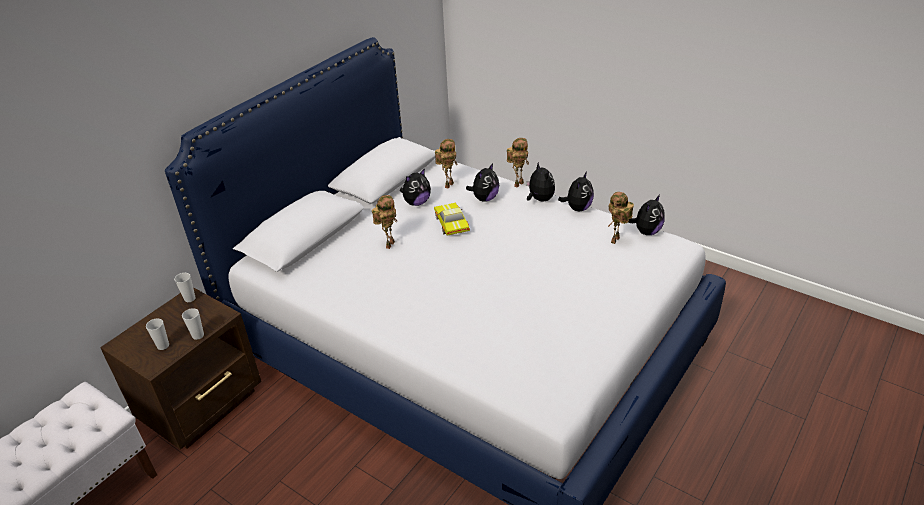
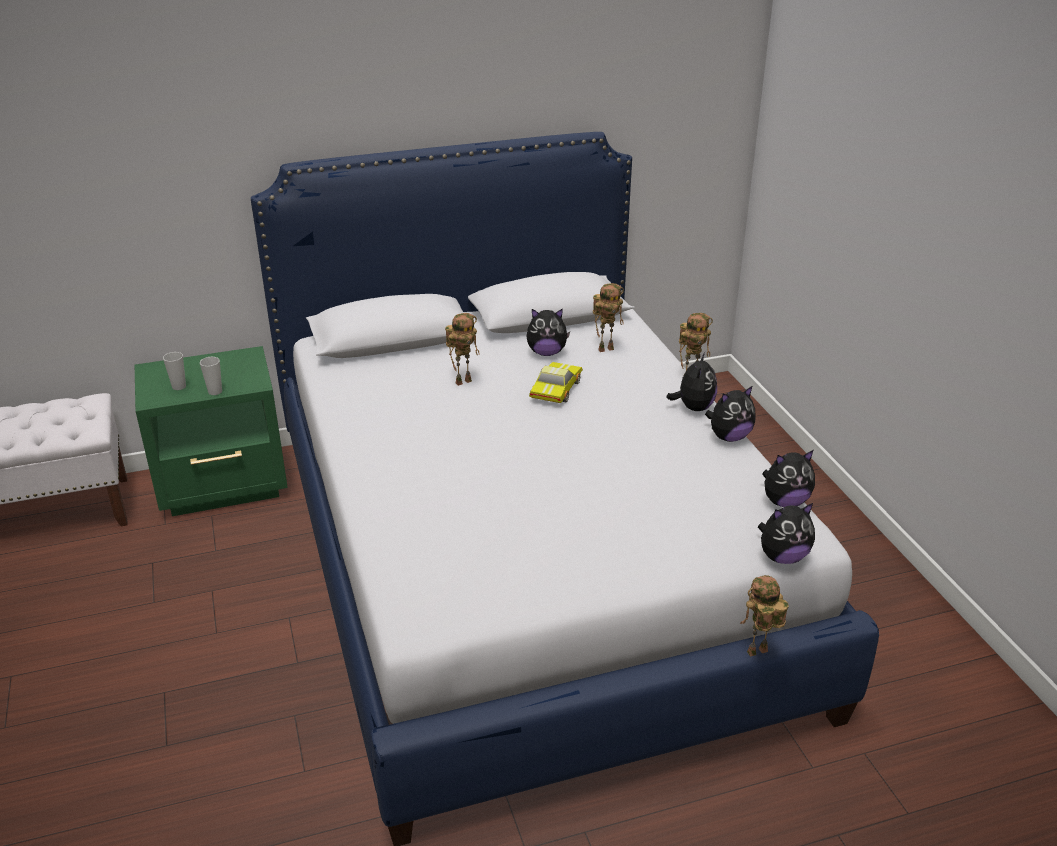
camera: 35 degrees right, 5 degrees down
(190, 299) = (247, 357): cup -> none
(204, 405) = (225, 486): brown nightstand -> green nightstand
(484, 198) = (628, 379): plush toy -> plush toy (782, 557)
(616, 241) = (728, 493): toy robot -> toy robot (757, 654)

